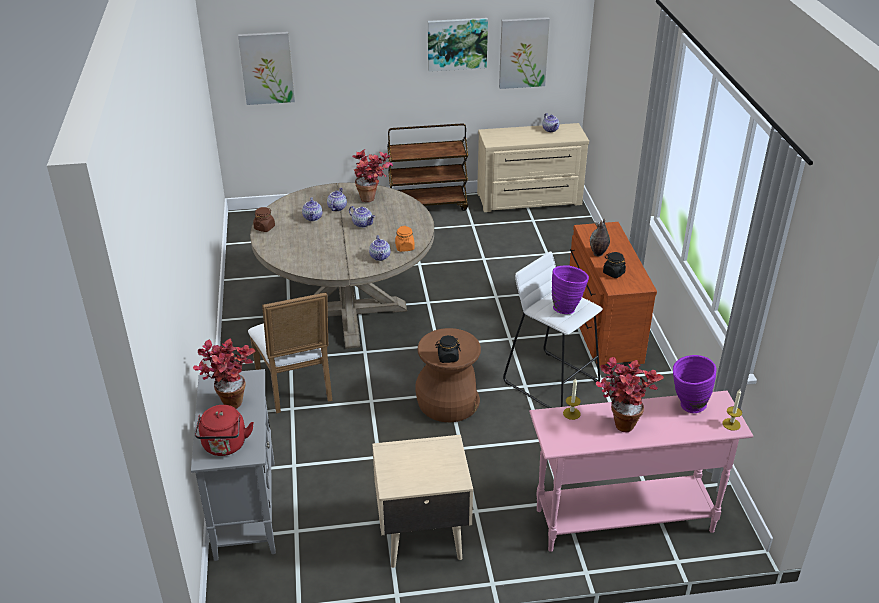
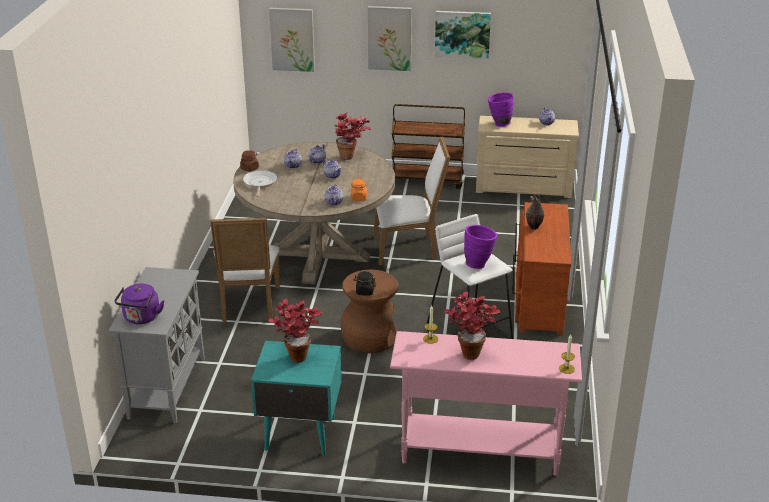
camera: 15 degrees right, 5 degrees down
(225, 446) = (141, 318): red kettle -> purple kettle
(229, 399) = (160, 287): potted plant -> potted plant (296, 354)
(284, 245) = (259, 183): none -> frying pan
(421, 537) = (299, 433): beige nightstand -> turquoise nightstand
(442, 288) = (408, 248): none -> white chair
(523, 52) = (524, 48): picture -> picture (389, 38)
(613, 273) = (539, 244): black jar -> none
(687, 406) = (535, 349): purple vase -> purple vase (498, 124)

